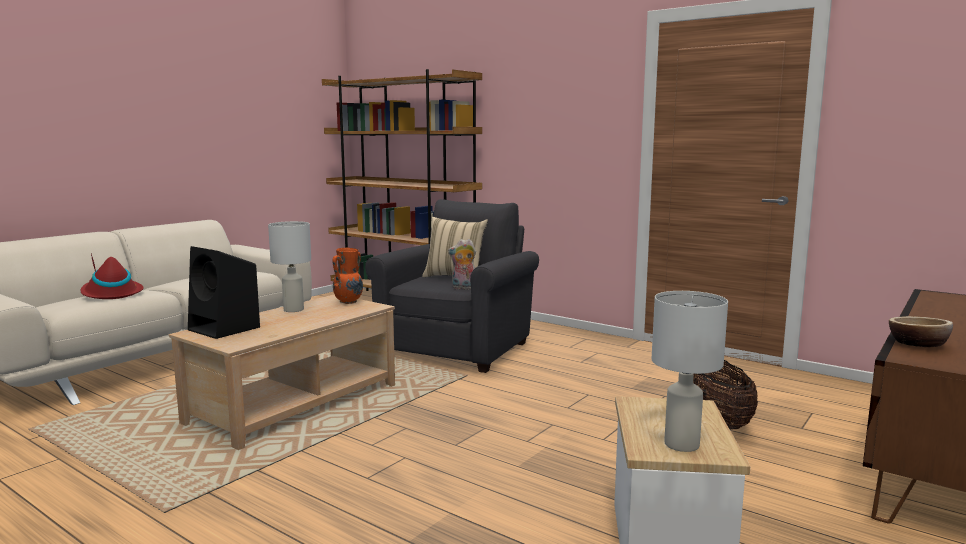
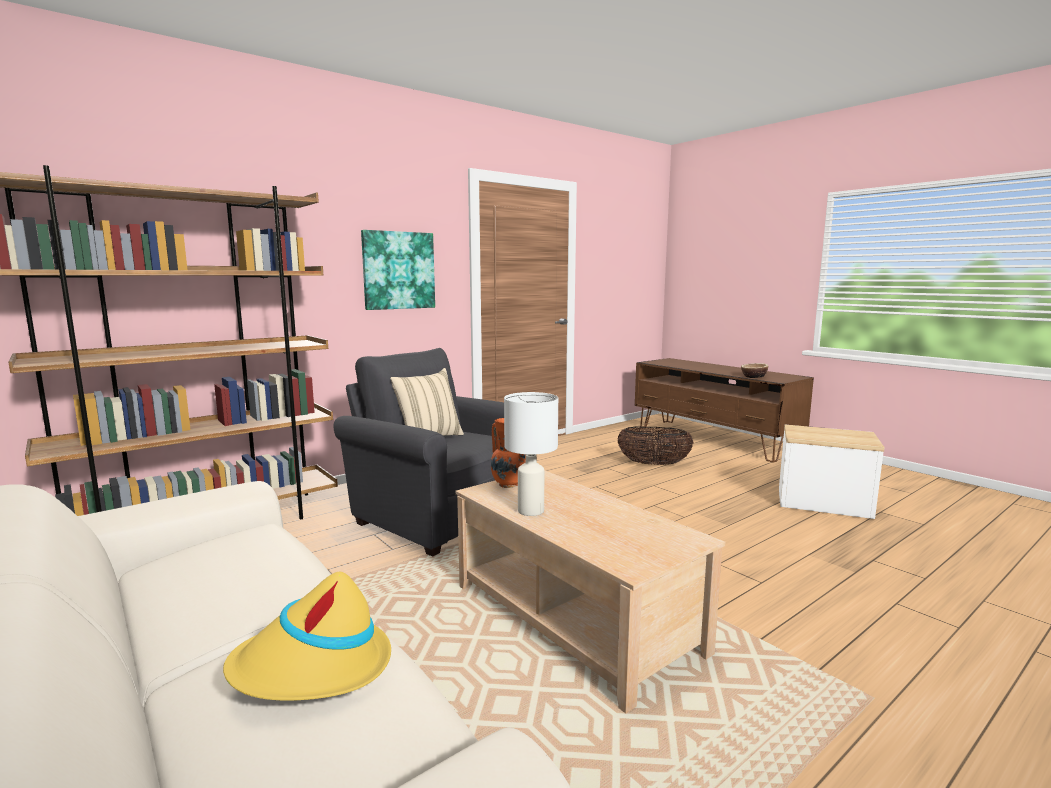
camera: 75 degrees left, 0 degrees up
(111, 293) = (313, 668): red hat -> yellow hat
(225, 329) = (616, 547): black speaker -> none
(464, 288) = (487, 440): plush toy -> none
(563, 129) = (398, 270): none -> picture
(680, 444) = (856, 436): white table lamp -> none

